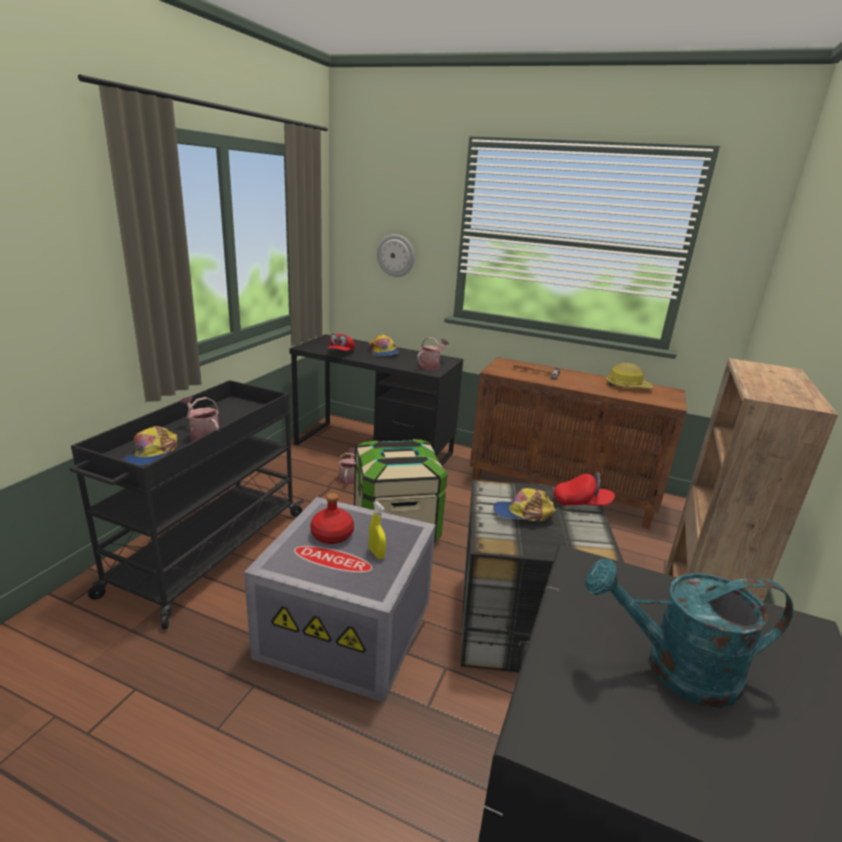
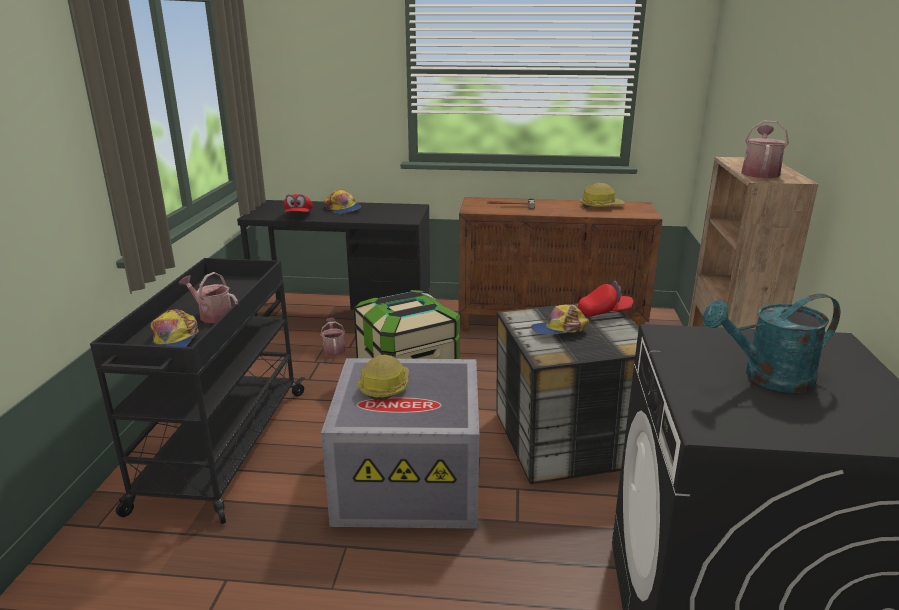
camera: 15 degrees left, 0 degrees up
(331, 535) = (384, 386): red bottle -> hard hat
(376, 553) = (437, 392): yellow spray bottle -> none
(396, 255) = (336, 102): wall clock -> none
(431, 366) = (402, 215): watering can -> watering can (760, 173)

